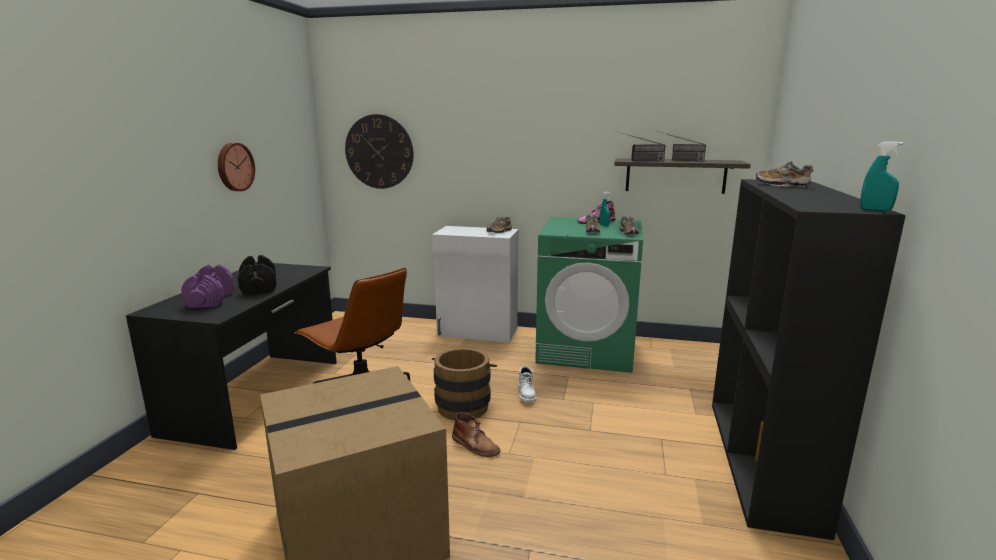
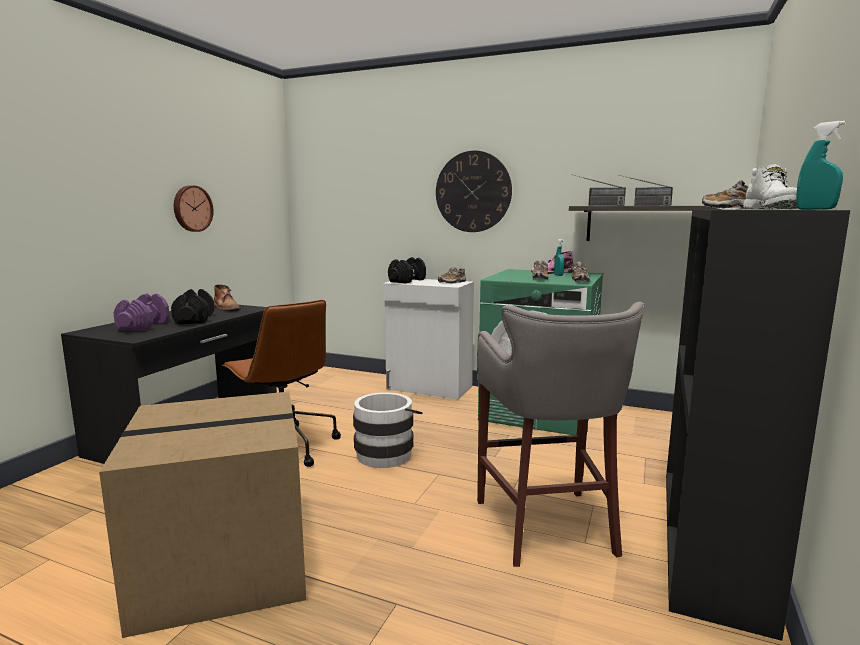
camera: 10 degrees right, 5 degrees down
(379, 152) = (342, 204): wall clock -> wall clock (473, 192)
(454, 230) = (407, 281): none -> black dumbbell
(464, 404) = (386, 453): brown bucket -> white bucket
(475, 445) = (381, 492): brown boot -> brown boot (226, 308)
(527, 394) = (457, 448): white boot -> white boot (772, 209)
(631, 464) = (547, 528): none -> grey stool

